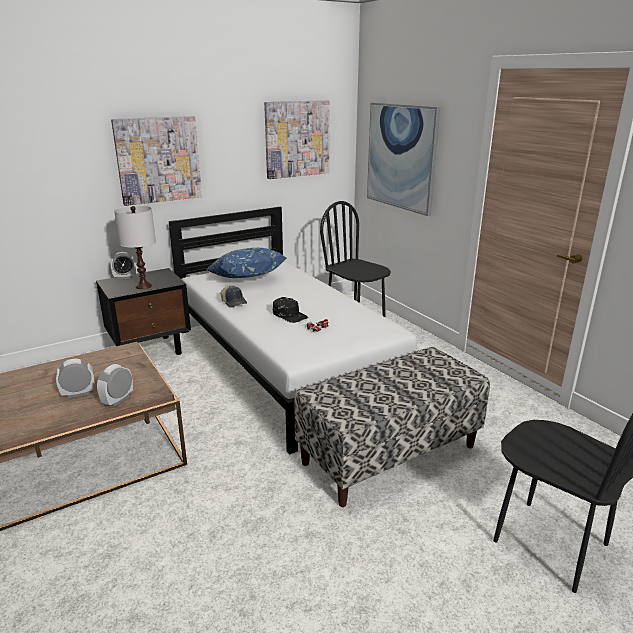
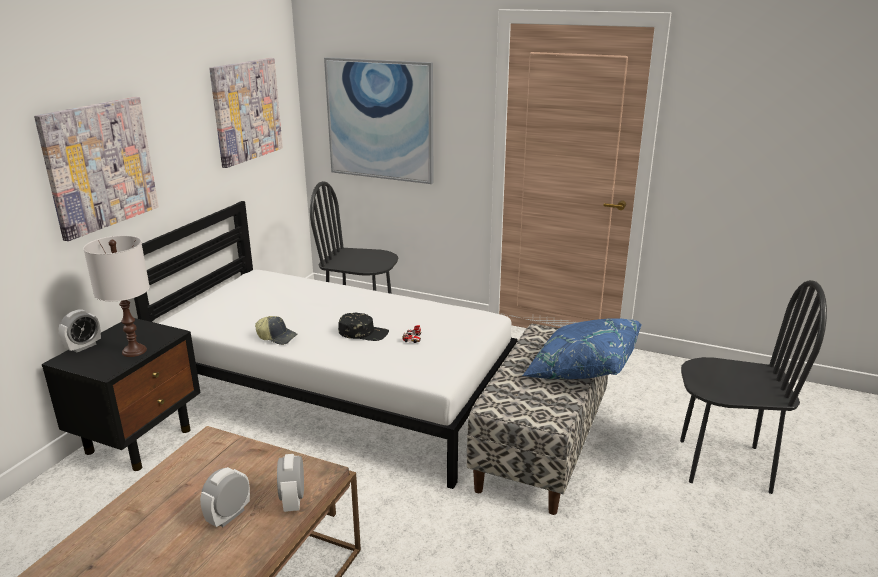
camera: 35 degrees left, 0 degrees up
(245, 277) = (245, 303): blue pillow -> blue pillow (581, 370)

